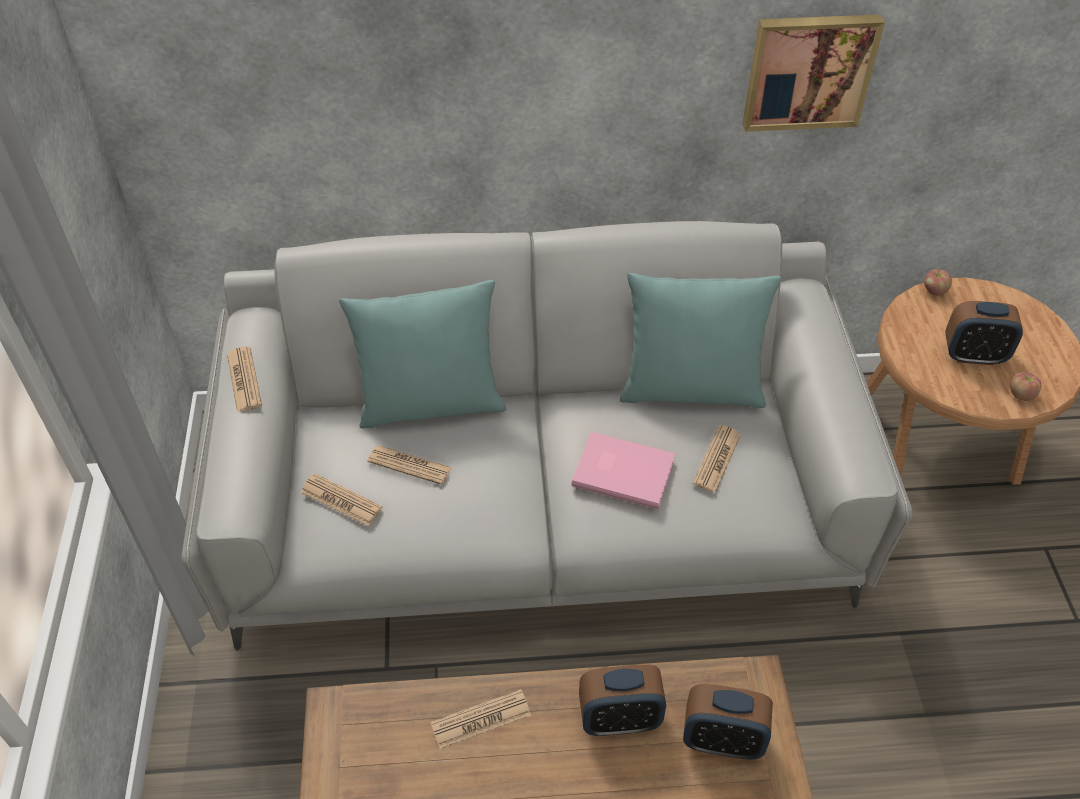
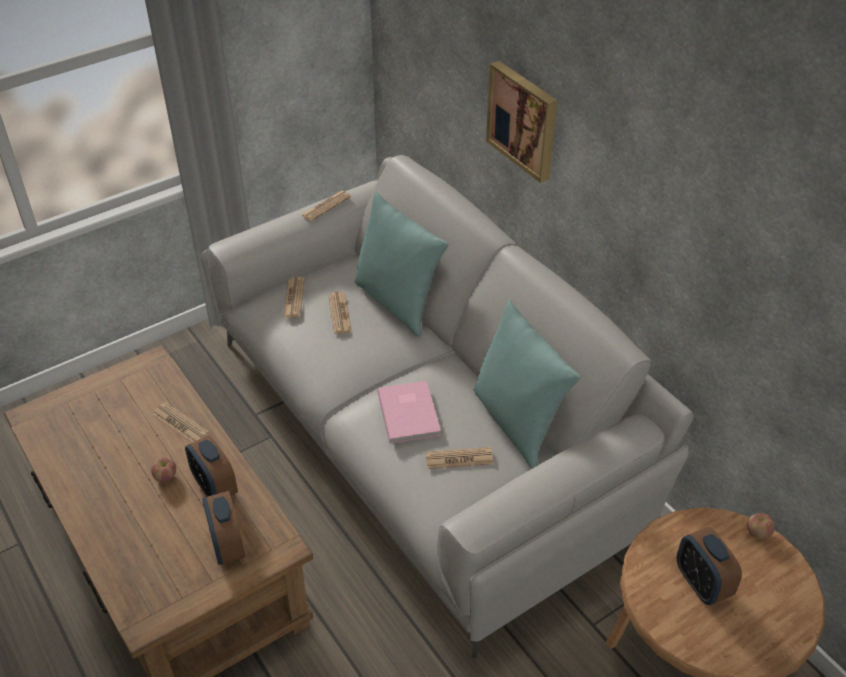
camera: 60 degrees right, 5 degrees down
(808, 70) = (704, 250): picture -> picture (524, 120)
(1021, 394) = (683, 632): apple -> apple (165, 477)

